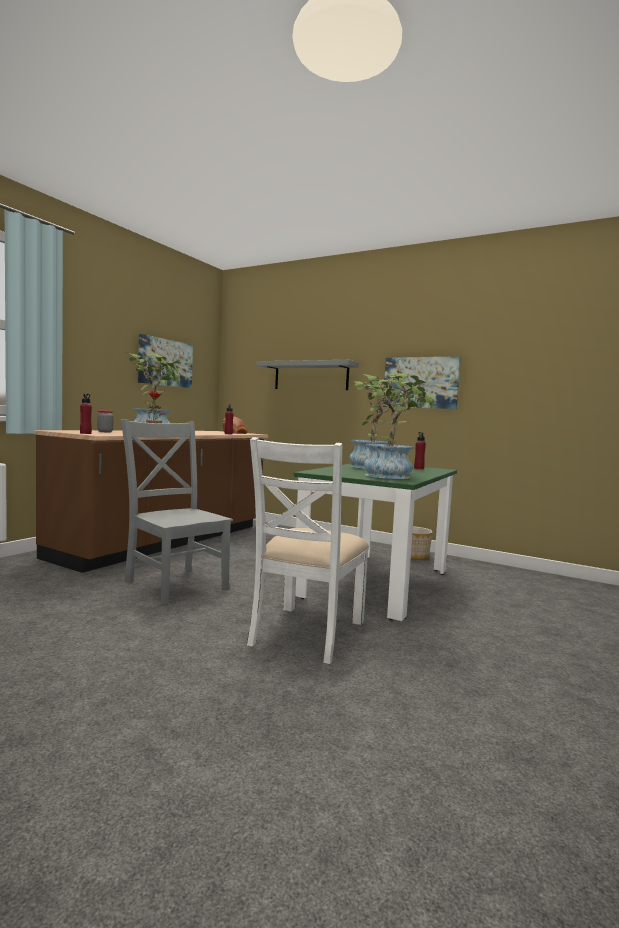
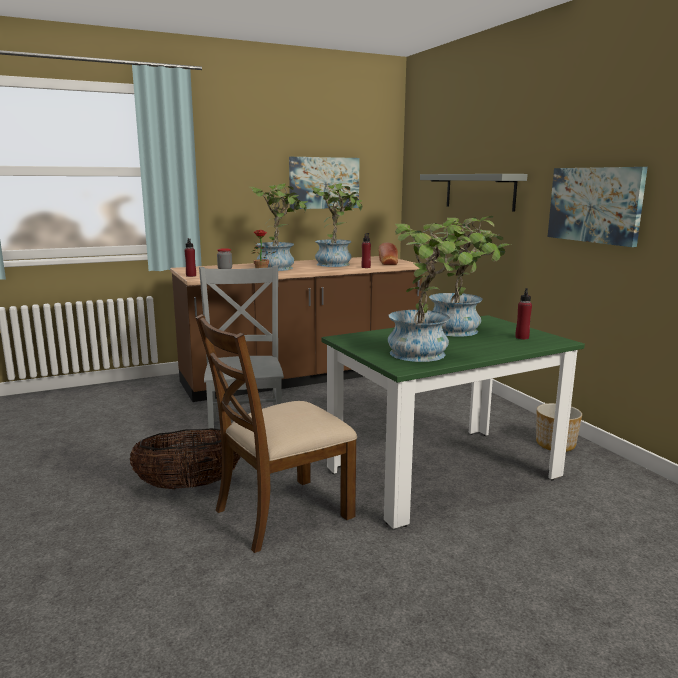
camera: 35 degrees right, 10 degrees up
(190, 633) = (189, 485): none -> basket
(195, 432) = (336, 263): none -> potted plant
(306, 632) = (281, 513): white chair -> brown chair

